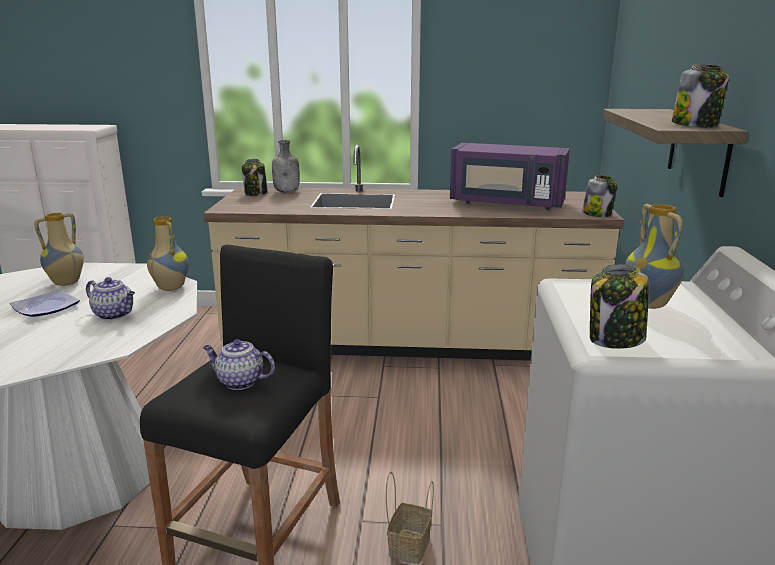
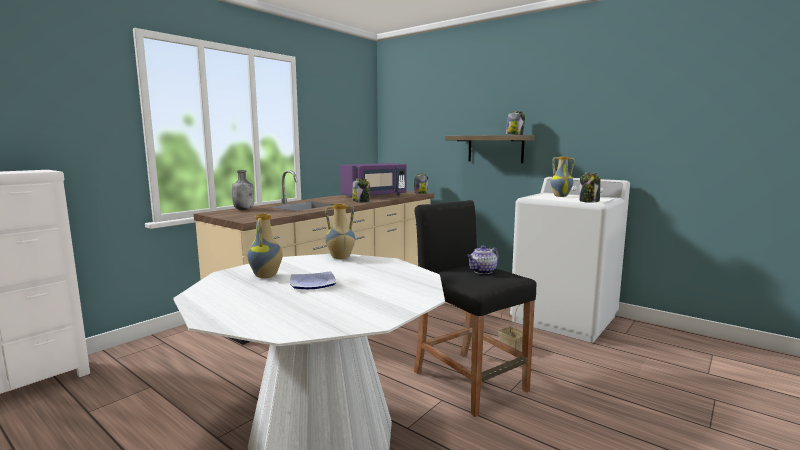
camera: 55 degrees left, 10 degrees down
(115, 314) = (365, 271): teapot -> none
(256, 193) = (227, 213): jar -> jar (361, 201)

